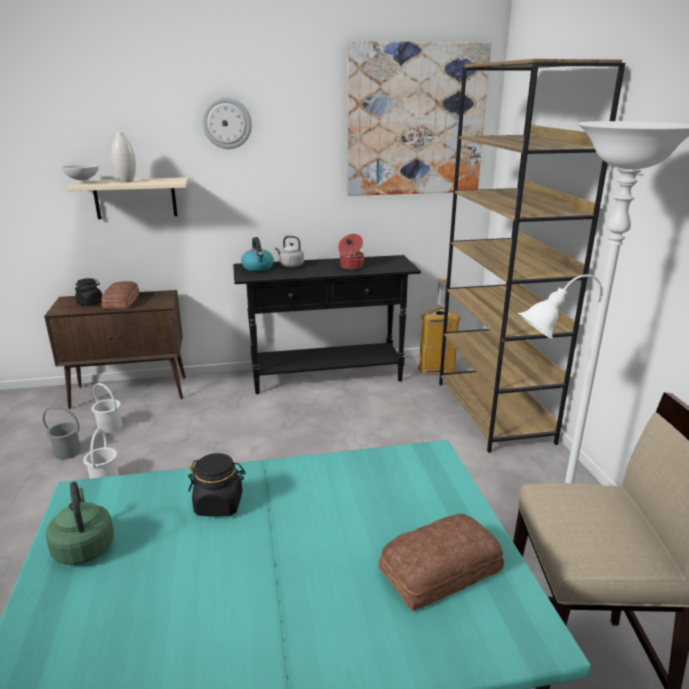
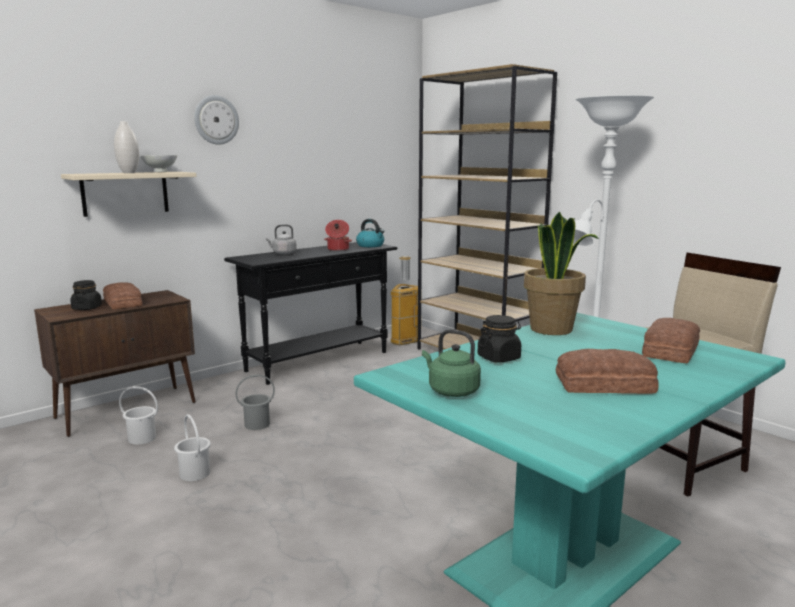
camera: 30 degrees left, 10 degrees down
(67, 452) = (118, 466): grey bucket -> grey bucket (257, 424)
(82, 183) = (81, 174): white bowl -> white bowl (159, 172)
(241, 611) = (606, 385): none -> bread
(258, 267) = (256, 257): kettle -> kettle (371, 245)
(361, 469) = (552, 329): none -> potted plant
(416, 121) = (366, 125): picture -> none

